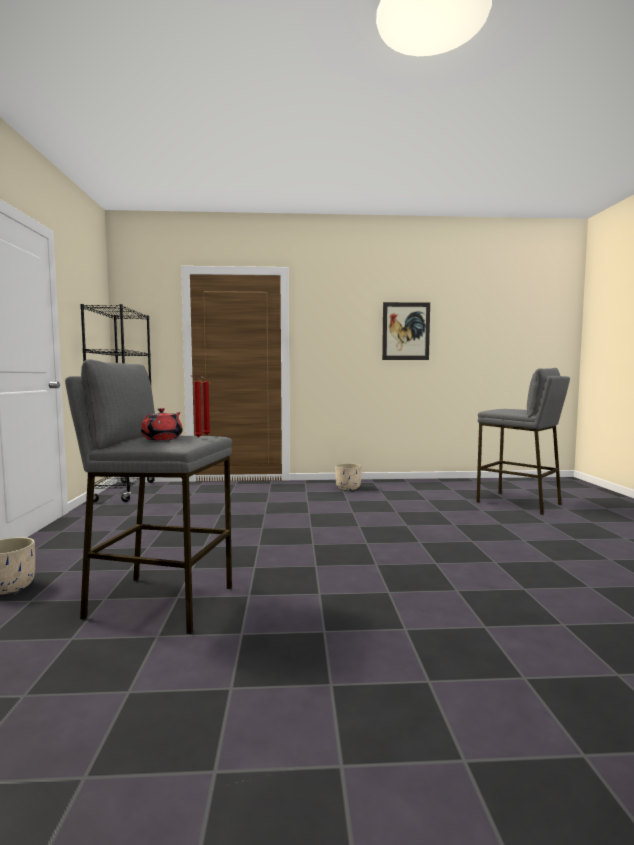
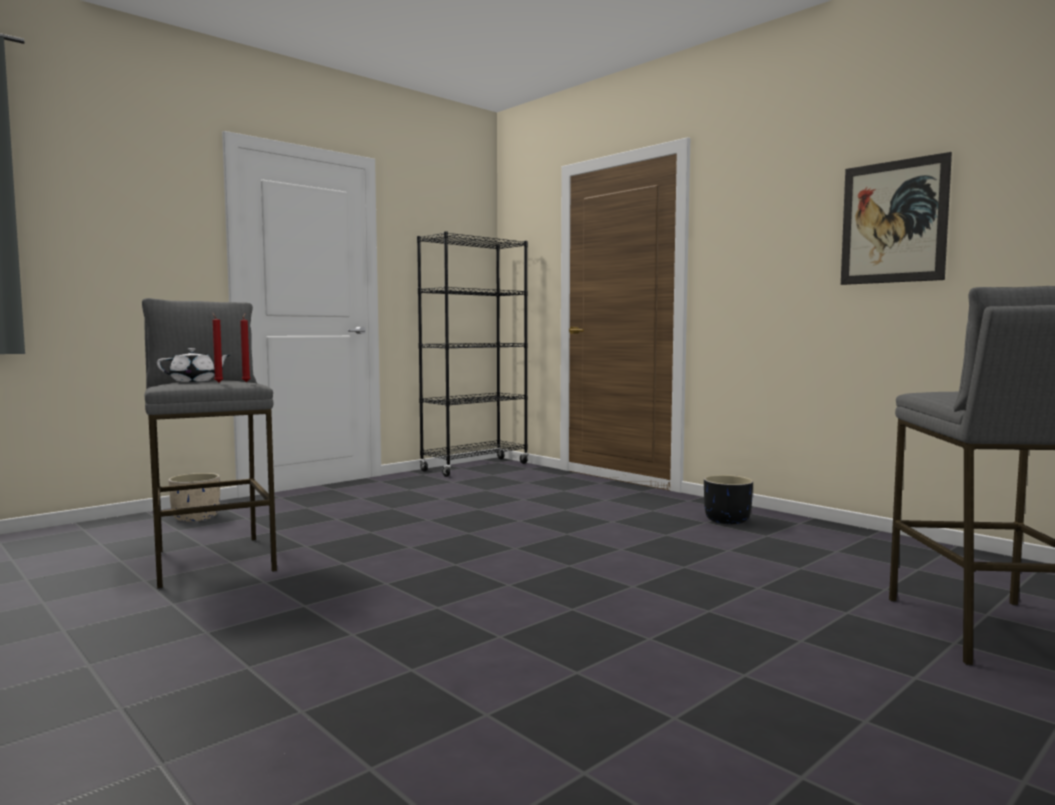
camera: 50 degrees right, 0 degrees up
(163, 438) = (194, 381): red teapot -> white teapot
(348, 488) = (728, 520): beige planter -> black planter

